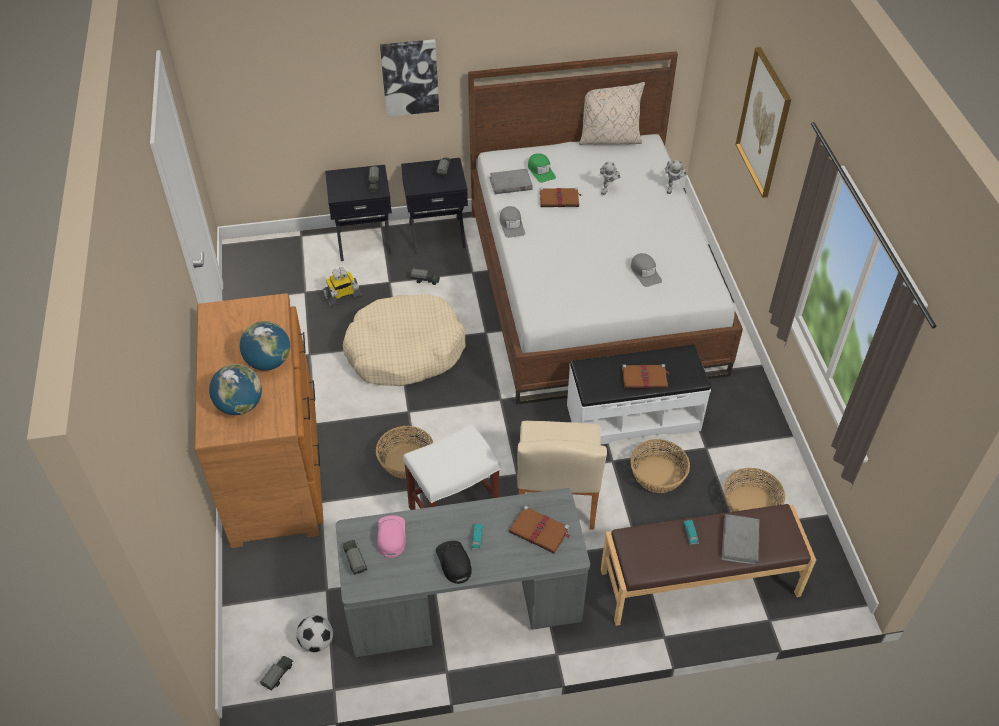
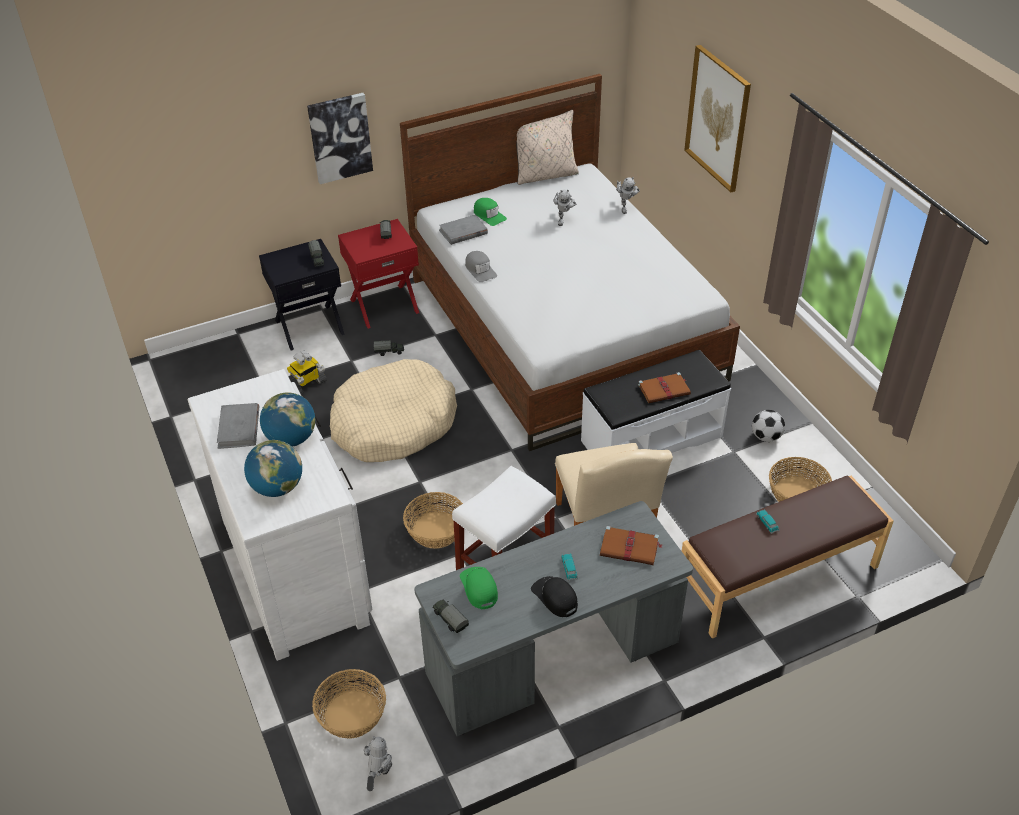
camera: 15 degrees left, 5 degrees down
(276, 468) = (297, 568): brown dresser -> white dresser
(278, 675) = (379, 776): toy truck -> toy robot
(317, 642) = (408, 732): football -> football (766, 437)
(391, 537) = (479, 588): pink cap -> green cap
(437, 234) = (384, 305): black nightstand -> red nightstand
(560, 199) = (519, 237): brown book -> none
(645, 273) = (631, 289): grey cap -> none
(657, 475) = (696, 487): basket -> basket (351, 714)
(740, 541) = (817, 519): grey book -> grey book (239, 428)

